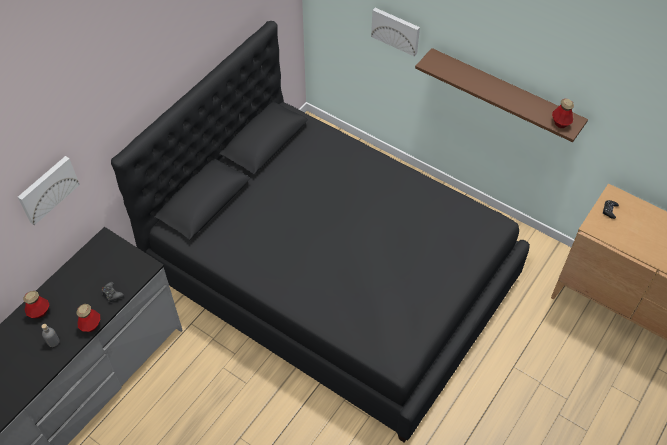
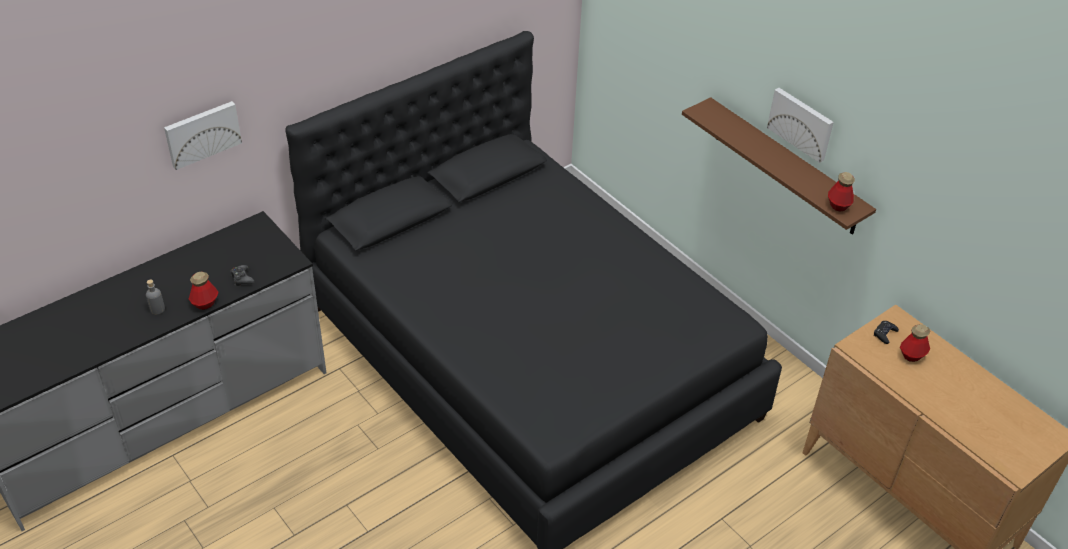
camera: 15 degrees right, 10 degrees down
(39, 312) = (155, 277): bottle -> bottle (912, 355)
(396, 30) = (674, 71): picture -> picture (801, 123)

